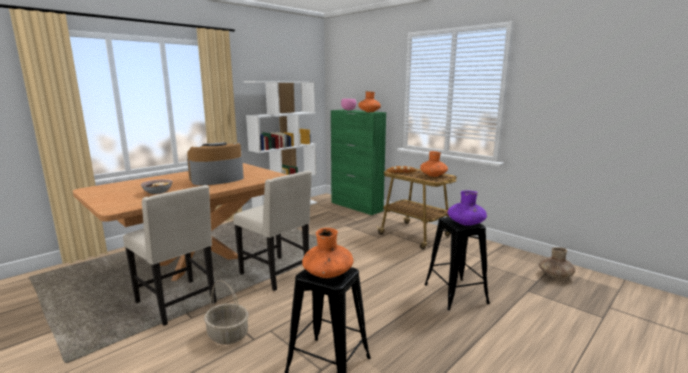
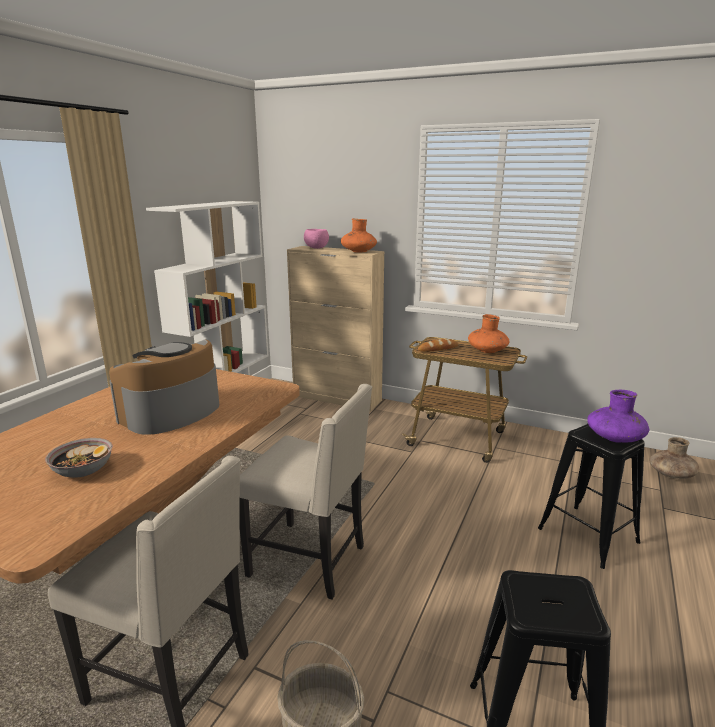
camera: 20 degrees left, 5 degrees up
(328, 273) = (556, 603): orange vase -> none
(356, 206) = (337, 398): green cabinet -> beige cabinet

